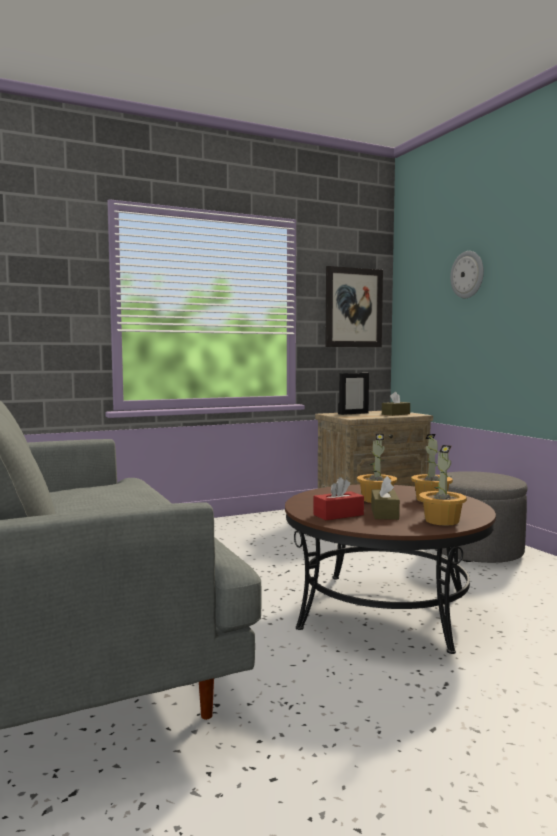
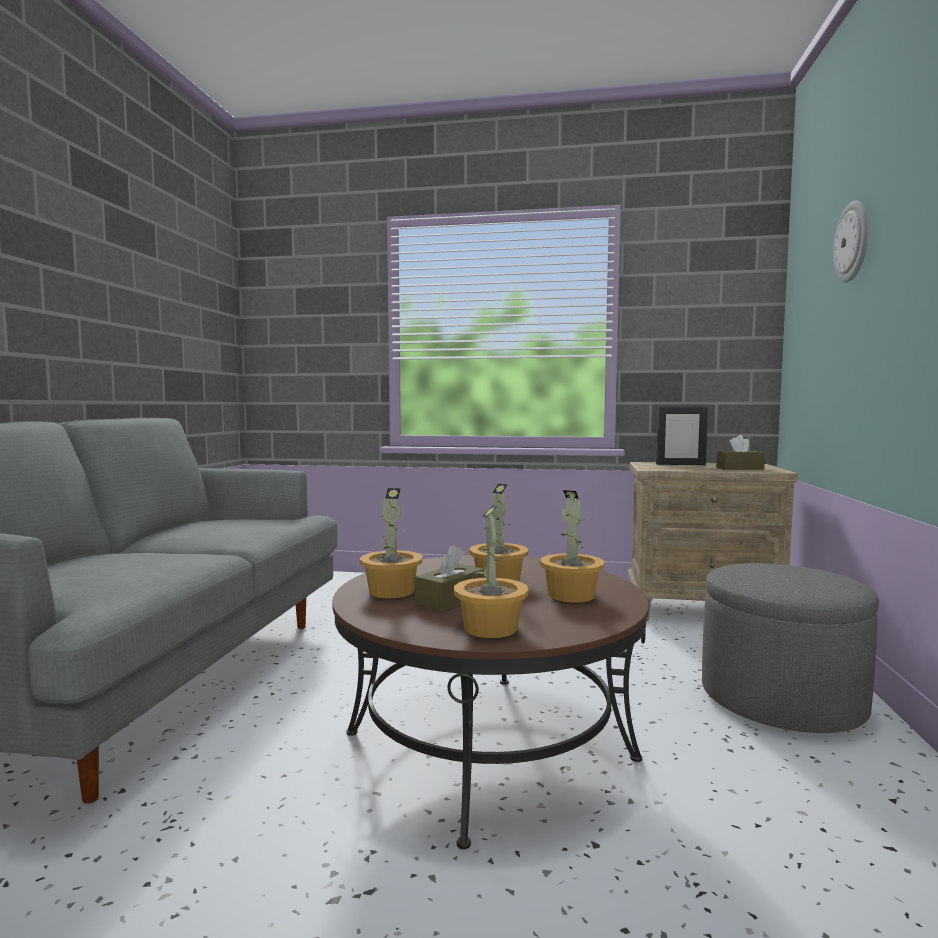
camera: 35 degrees right, 0 degrees up
(338, 515) = (392, 591): red tissue box -> potted plant
(353, 308) = (712, 317): picture -> none

